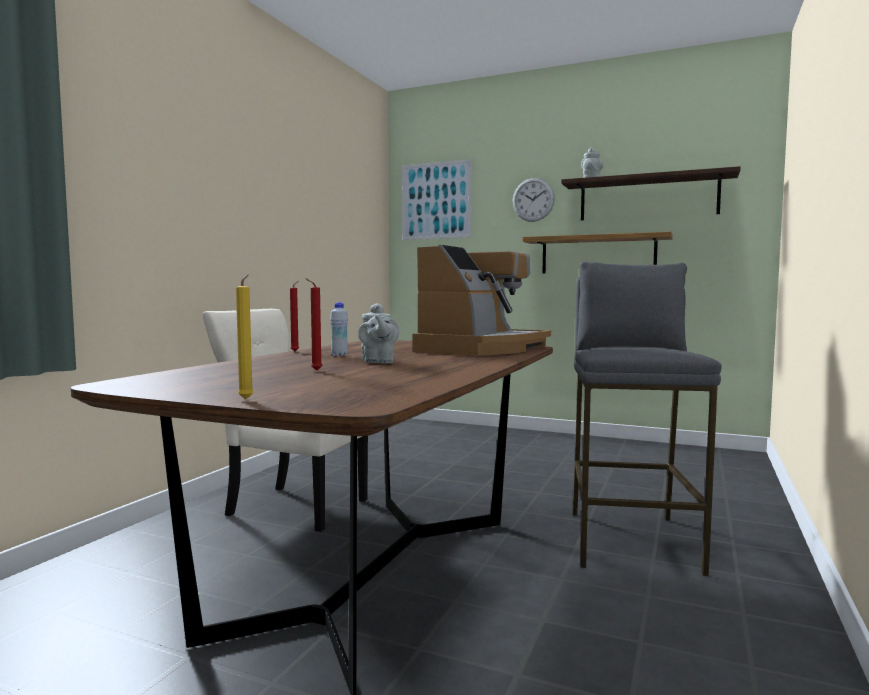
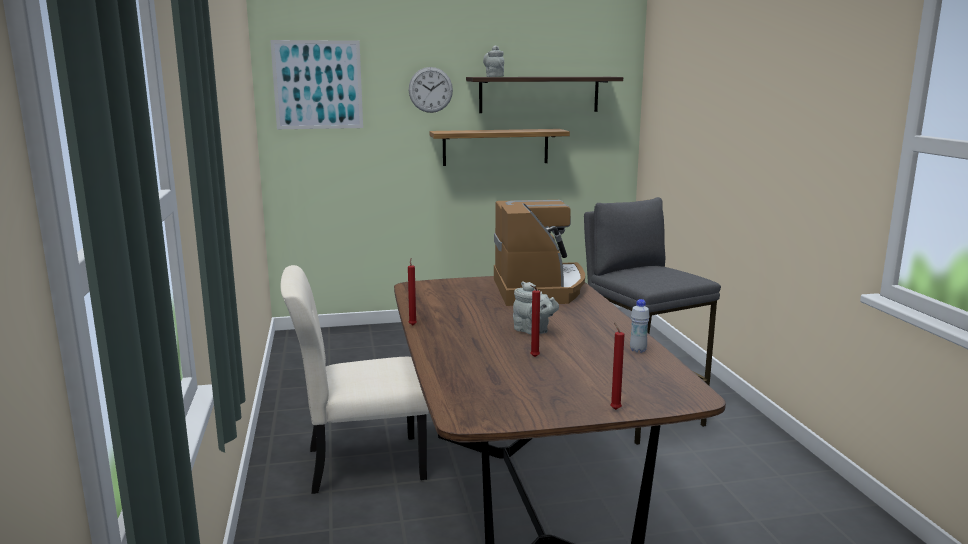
camera: 35 degrees left, 10 degrees up
(247, 398) = (614, 409): yellow candle -> red candle
(339, 355) = (472, 325): white bottle -> white bottle (638, 350)

